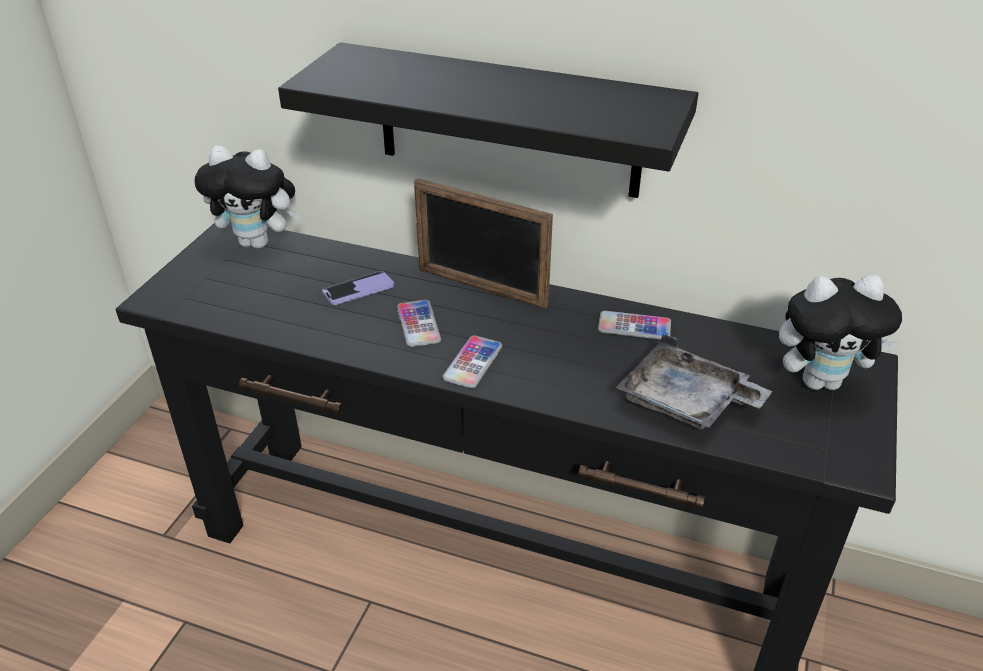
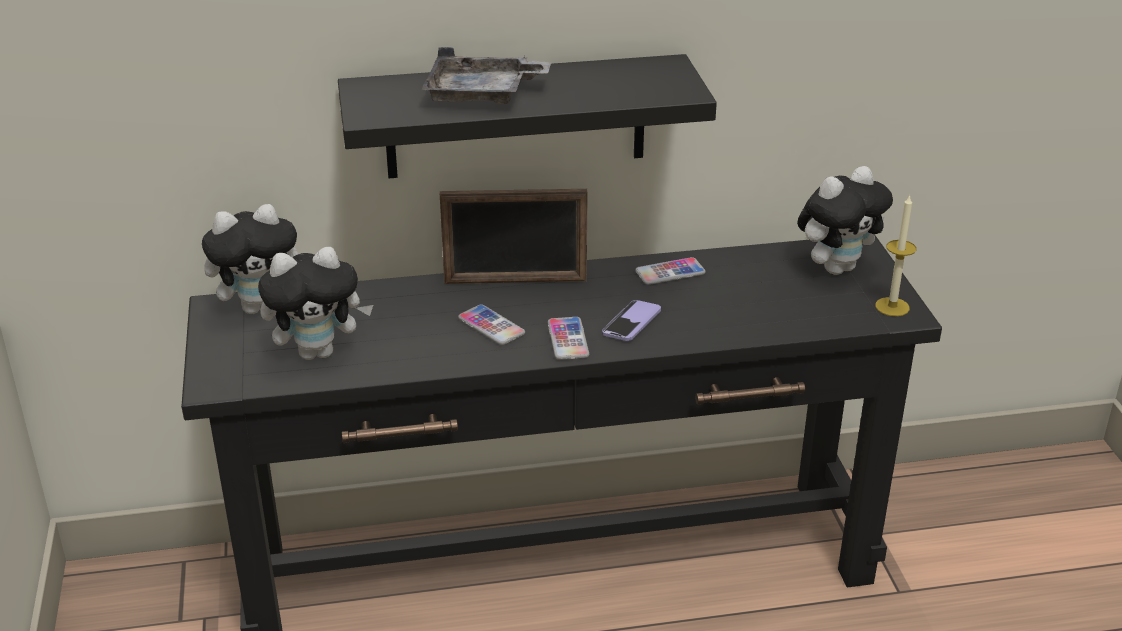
camera: 30 degrees left, 5 degrees down
(258, 298) = (318, 352): none -> plush toy
(358, 290) = (407, 316): phone -> phone (631, 322)
(686, 402) = (757, 313): grey tray -> grey tray (482, 94)
(850, 451) = (892, 307): none -> candle

